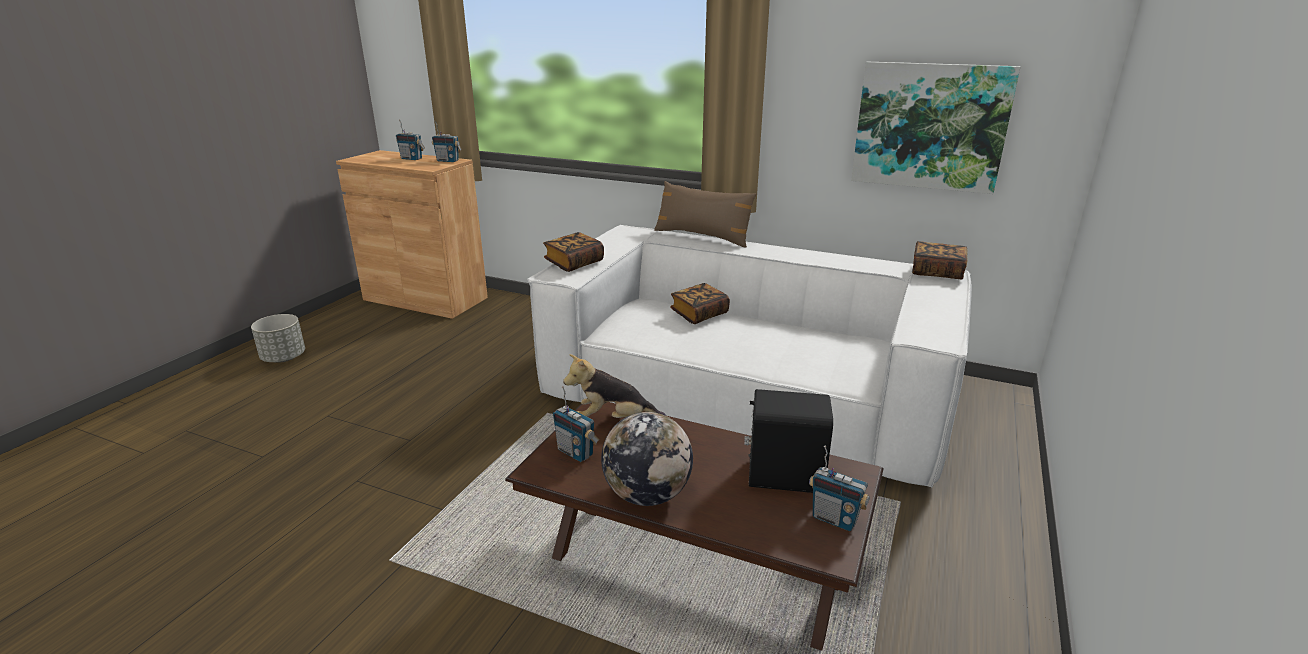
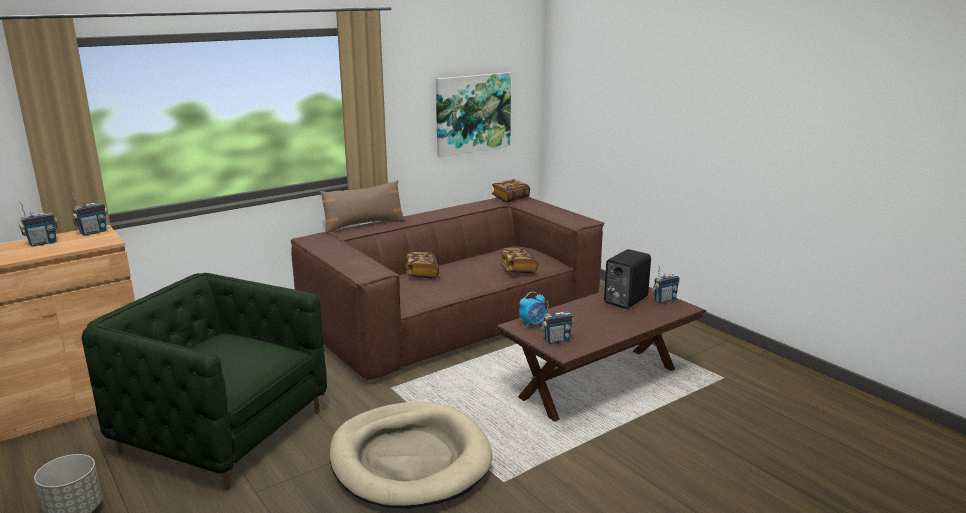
camera: 60 degrees left, 5 degrees down
(411, 476) = (410, 459): none -> beige dog bed
(416, 365) = (223, 431): none -> green armchair
(574, 263) = (353, 265): book -> book (518, 269)
(613, 420) = (533, 324): plush toy -> alarm clock
(647, 495) = (613, 332): globe -> none
(745, 393) = (453, 318): white sofa -> brown sofa

